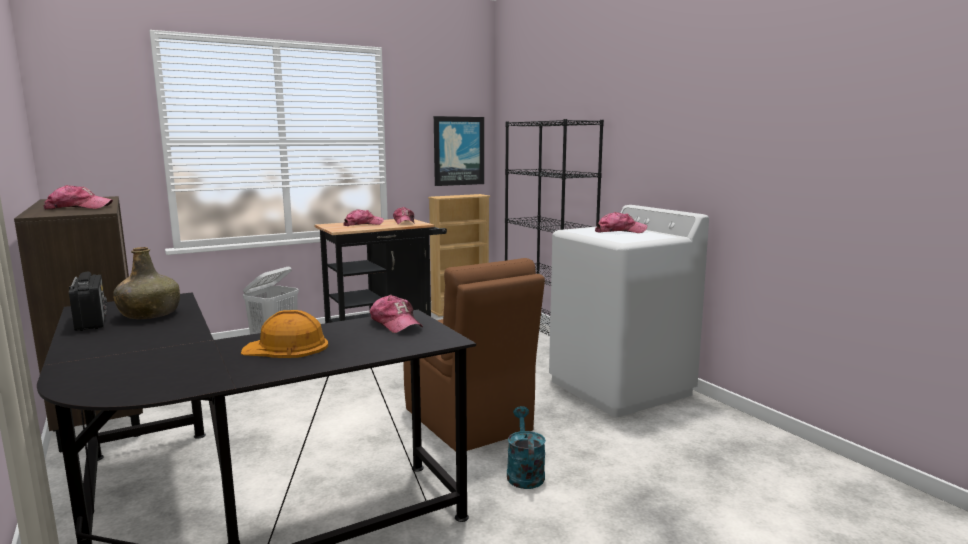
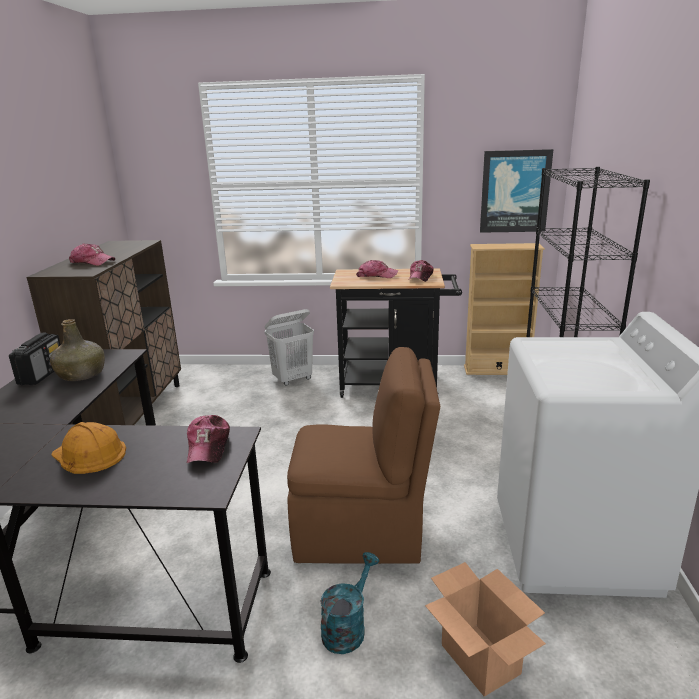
camera: 35 degrees right, 10 degrees up
(468, 421) = (362, 531): brown chair -> brown chair turned 90 degrees counterclockwise
(620, 231) = (594, 357): cap -> none
(628, 456) = (481, 660): none -> cardboard box

